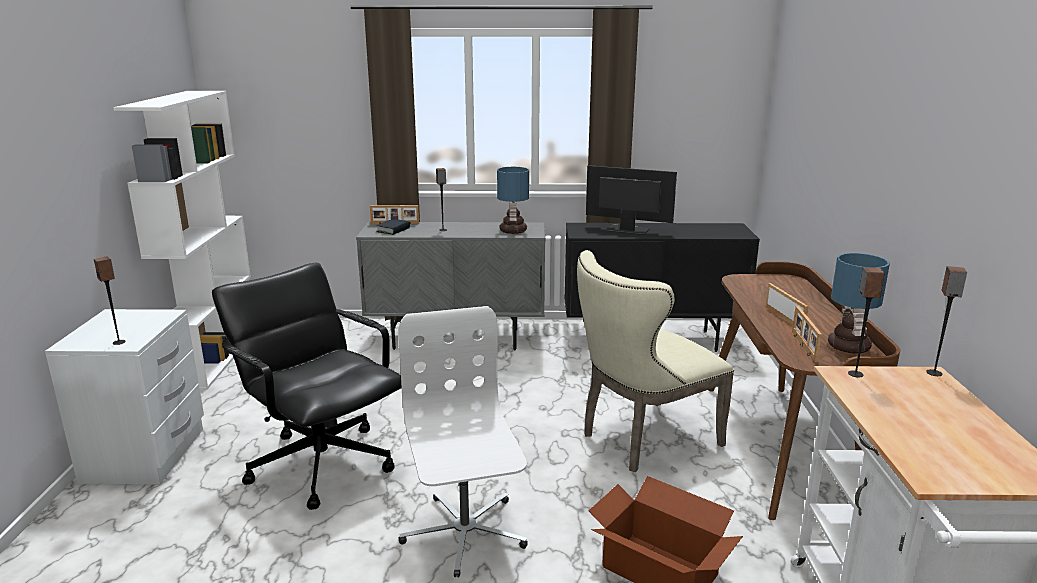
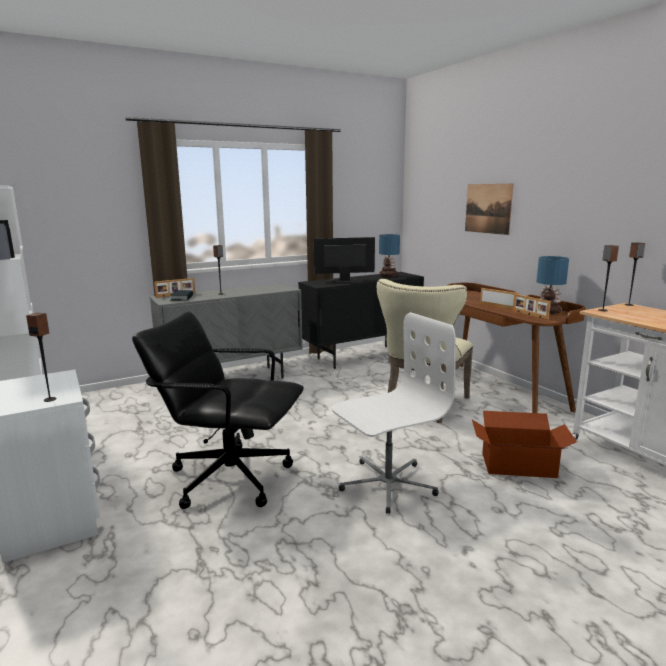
camera: 30 degrees left, 5 degrees down
(464, 532) = (387, 484): white office chair -> white office chair turned 105 degrees clockwise
(513, 231) = (273, 289): table lamp -> table lamp (389, 276)
(837, 150) = (488, 208): none -> picture

